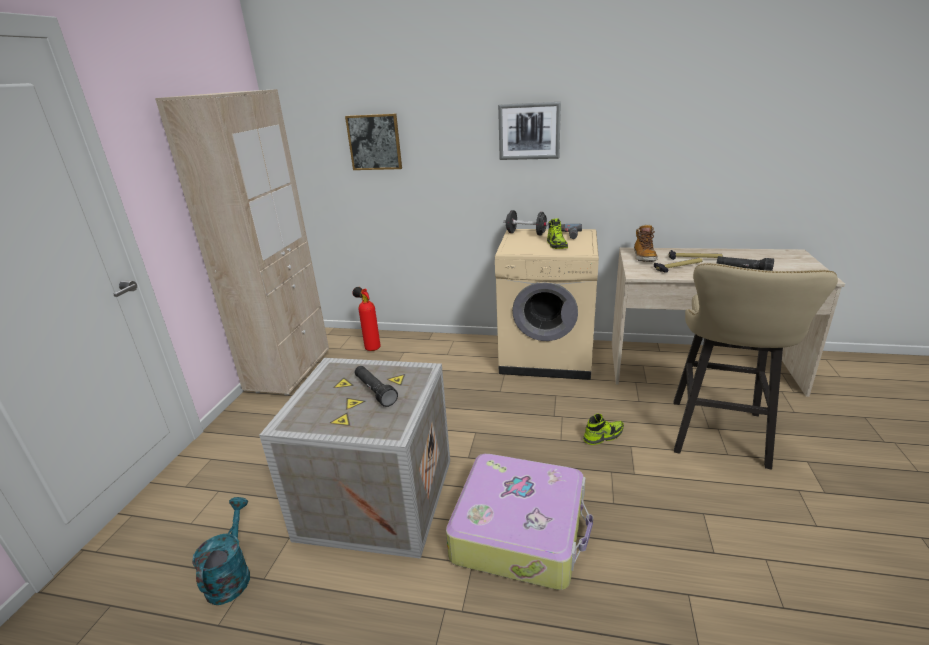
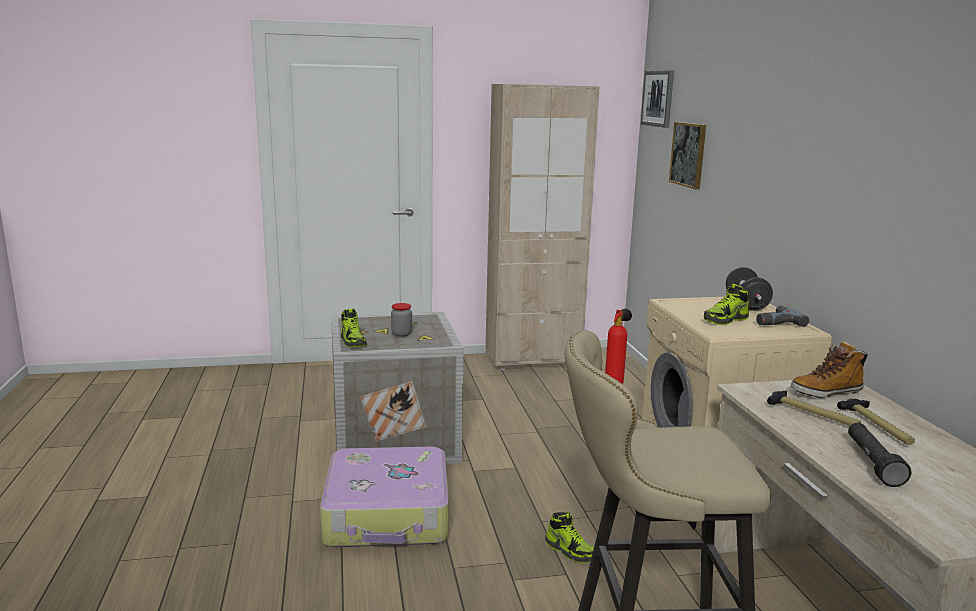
camera: 65 degrees right, 10 degrees down
(231, 575) = (299, 409): turquoise watering can -> none
(373, 427) = (353, 341): none -> shoe
(375, 391) = (401, 334): black flashlight -> jar
(529, 131) = (795, 168): picture -> picture (658, 98)

